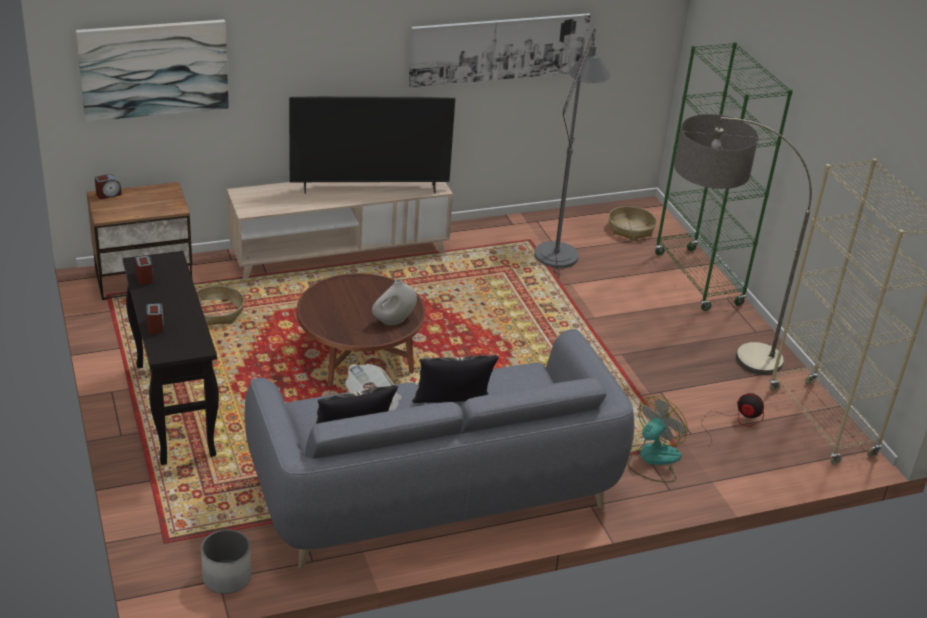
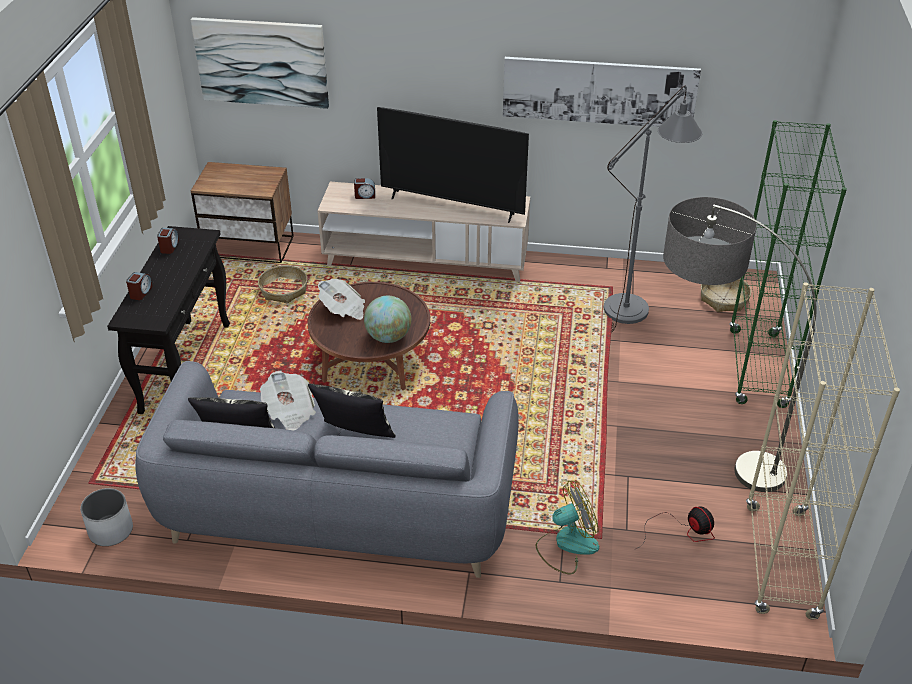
camera: 30 degrees right, 5 degrees up
(108, 194) = (222, 167): alarm clock -> alarm clock (365, 195)
(329, 307) = (343, 310): none -> newspaper
(393, 321) = (388, 337): white vase -> globe

